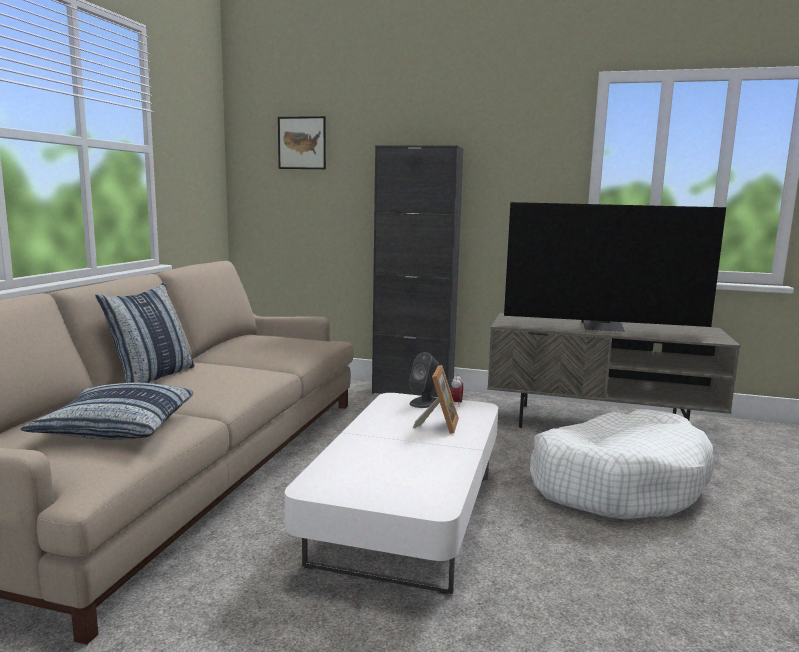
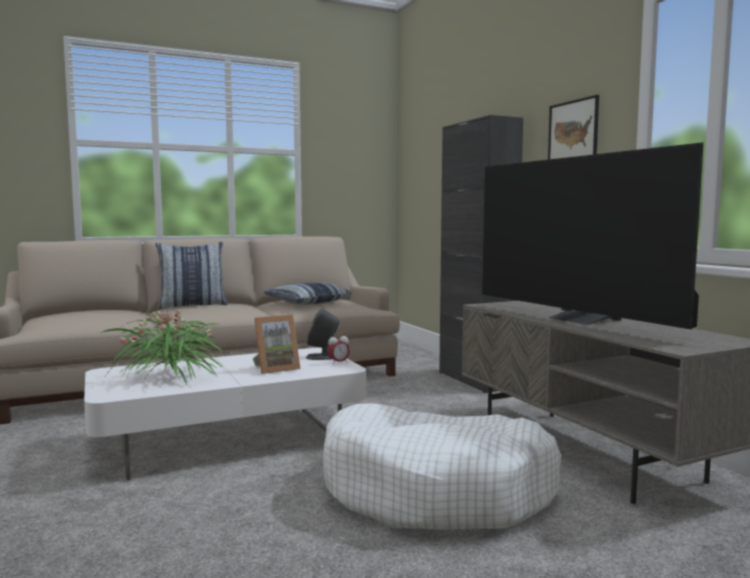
camera: 50 degrees right, 5 degrees down
(116, 427) = (97, 318): pillow -> pillow (307, 302)
(302, 143) = (431, 135): picture -> picture (573, 134)
(398, 466) = (170, 376): none -> potted plant

